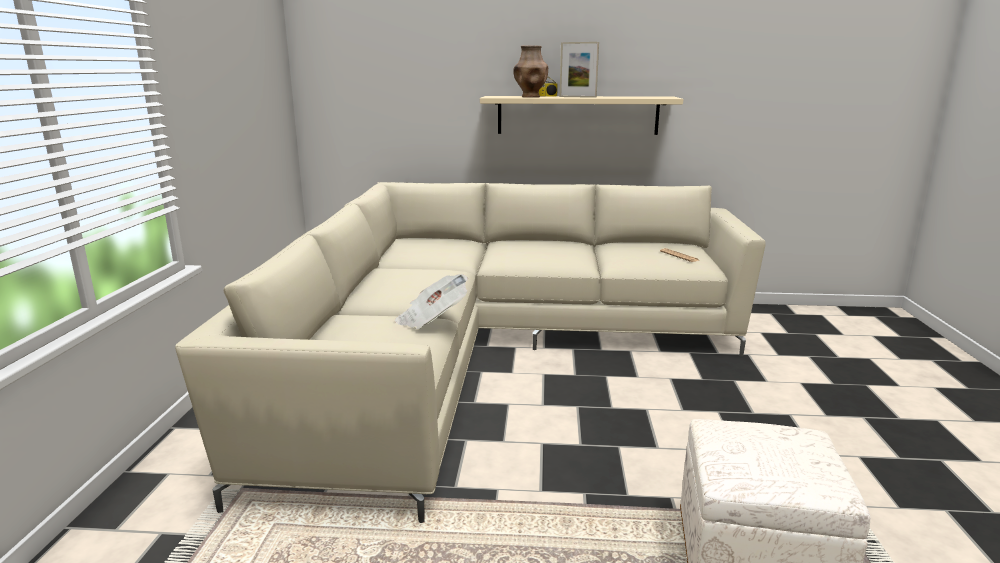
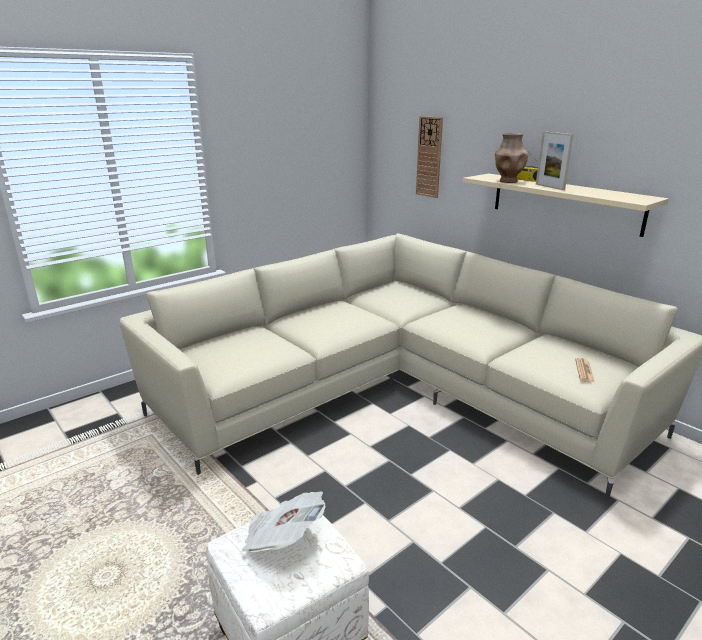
camera: 45 degrees right, 5 degrees up
(398, 86) = (429, 157): none -> wall clock
(432, 319) = (289, 350): newspaper -> newspaper (283, 538)

